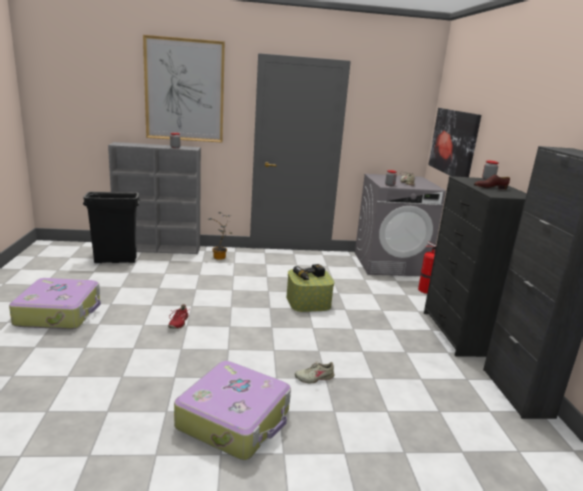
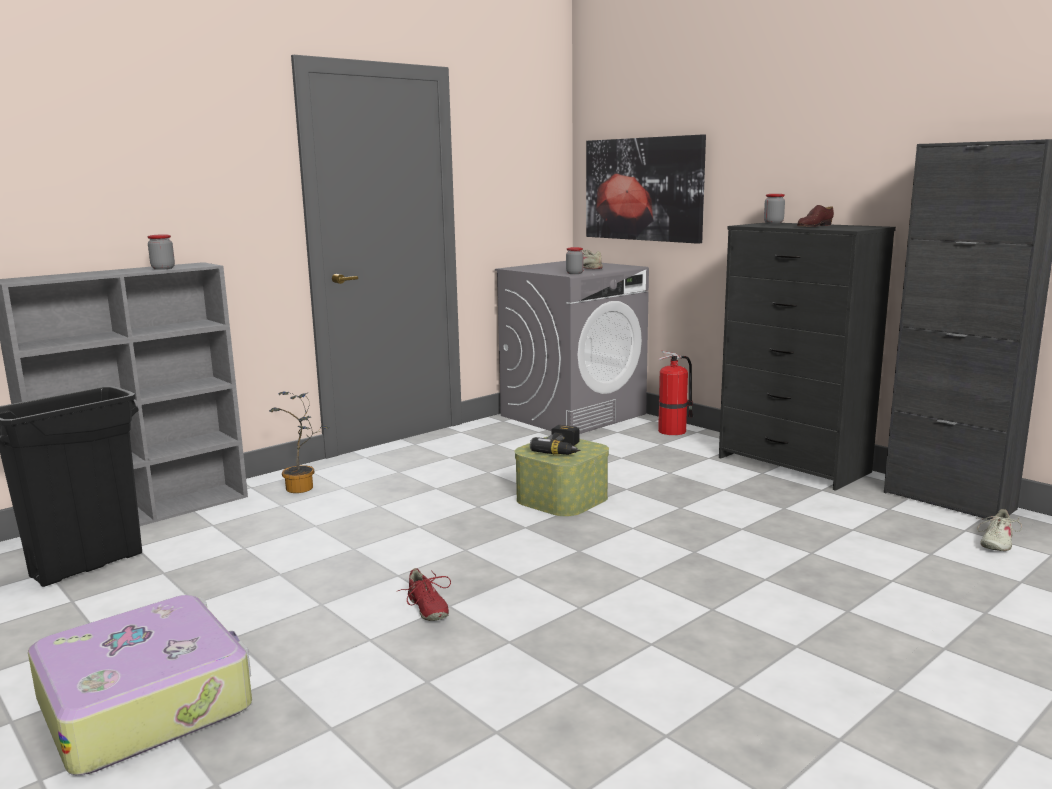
camera: 35 degrees left, 5 degrees down
(184, 90) = (150, 140): picture -> none
(235, 419) = (769, 687): suitcase -> none
(314, 378) = (753, 585): beige shoe -> beige shoe (996, 542)

